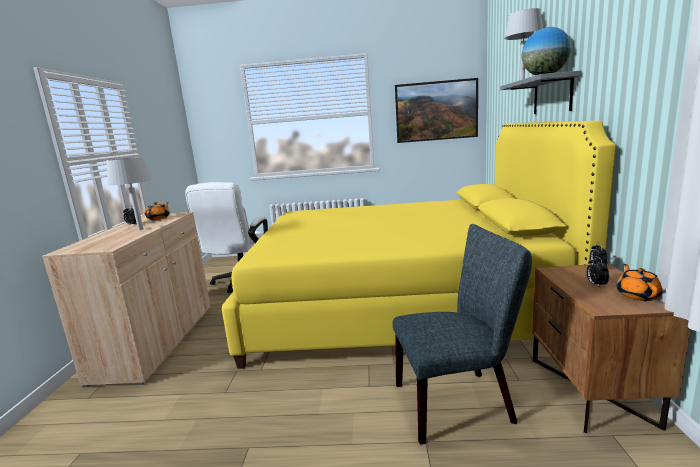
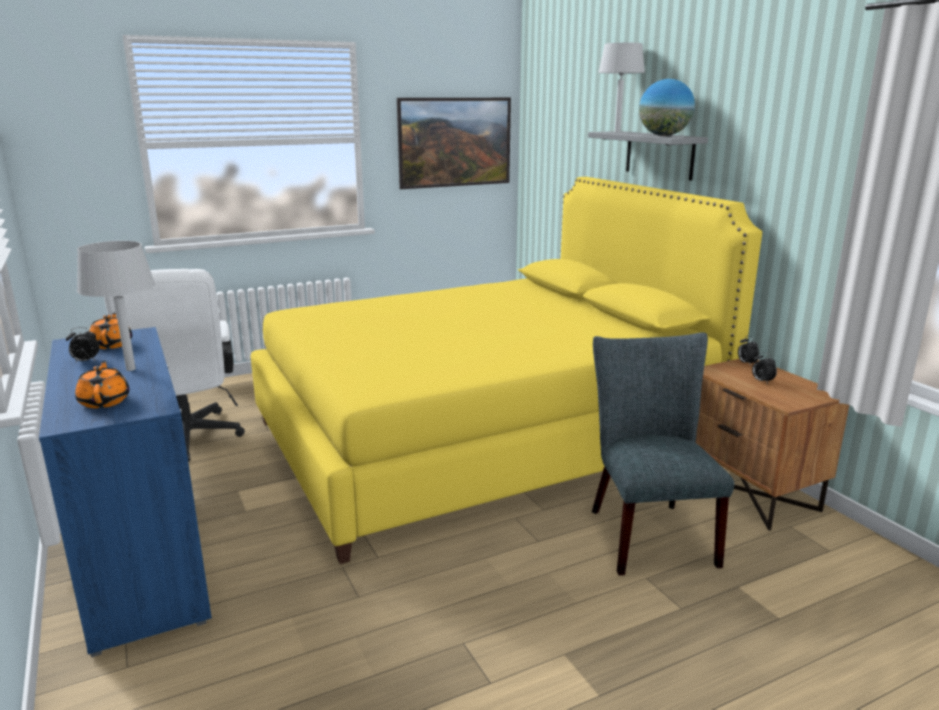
camera: 30 degrees left, 5 degrees up
(157, 341) = (144, 560): beige cabinet -> blue cabinet
(460, 402) = (646, 532): grey chair -> grey chair turned 60 degrees counterclockwise
(637, 295) = (802, 387): orange teapot -> orange teapot (105, 401)

